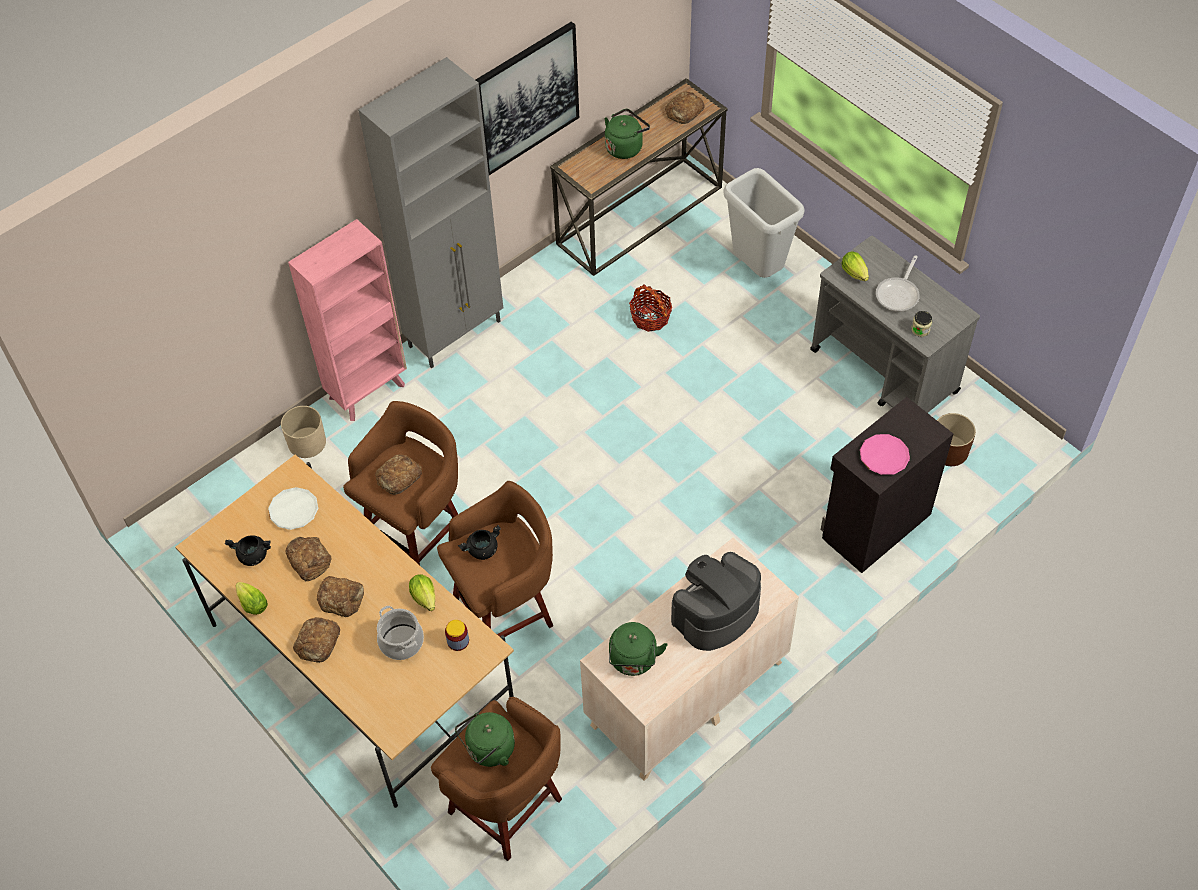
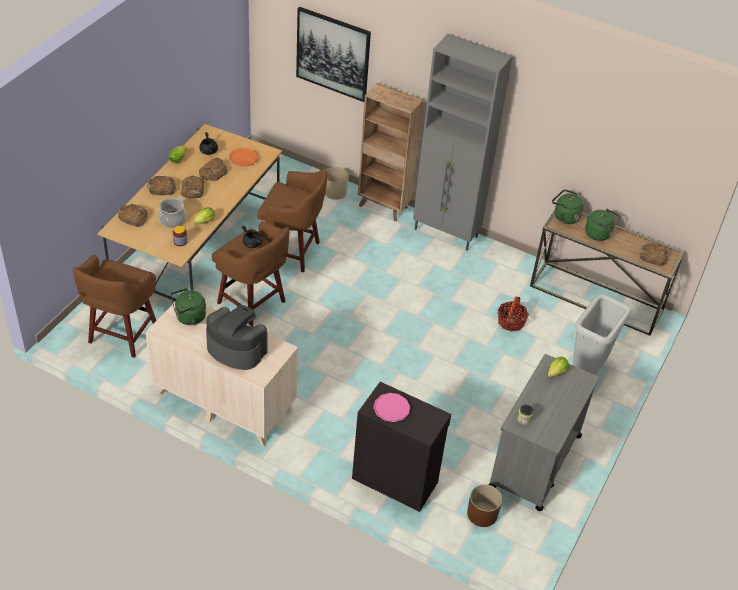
camera: 65 degrees right, 10 degrees down
(294, 510) = (243, 159): white plate -> orange plate
(368, 390) = (384, 207): pink bookcase -> brown bookcase
(398, 477) = (289, 198): bread -> bread (133, 217)
(488, 750) = (118, 276): green kettle -> green kettle (564, 217)
(526, 98) = (559, 140): picture -> picture (333, 54)
(899, 294) = (551, 401): frying pan -> none

